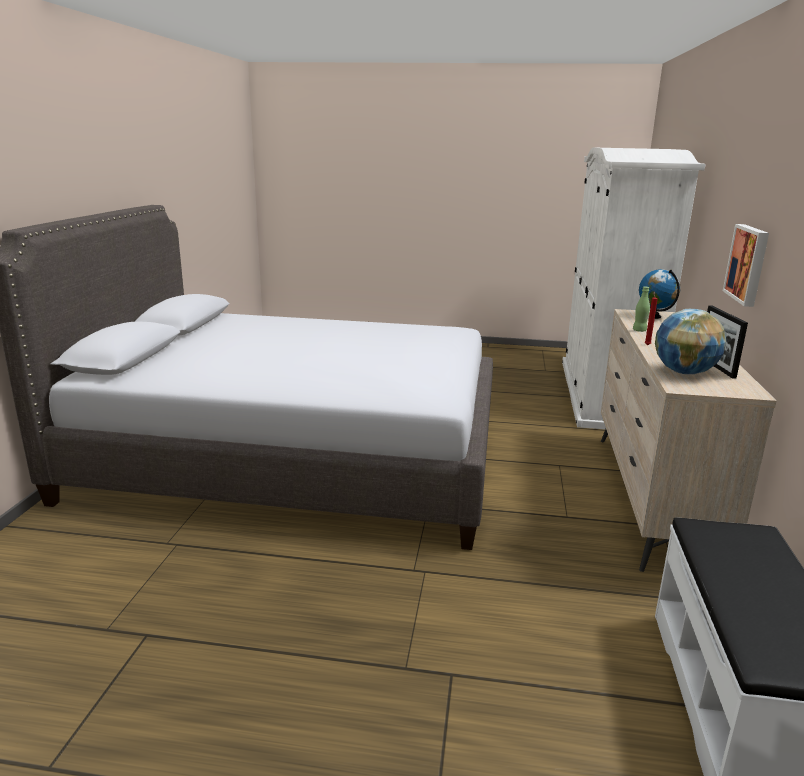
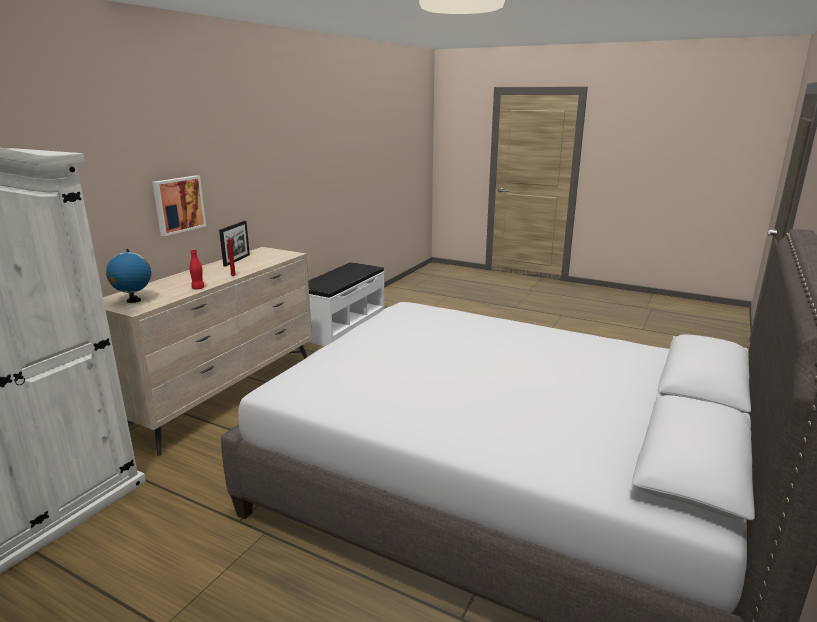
camera: 160 degrees left, 0 degrees up
(639, 330) = (198, 288): green bottle -> red bottle
(684, 372) = (266, 259): globe -> none

